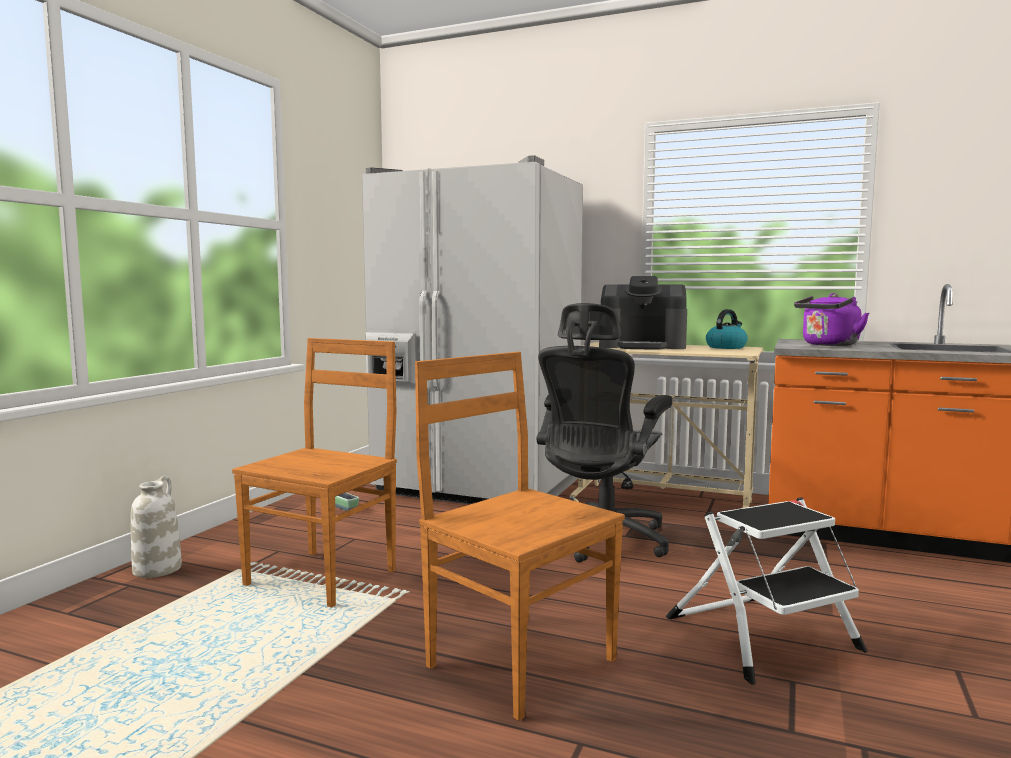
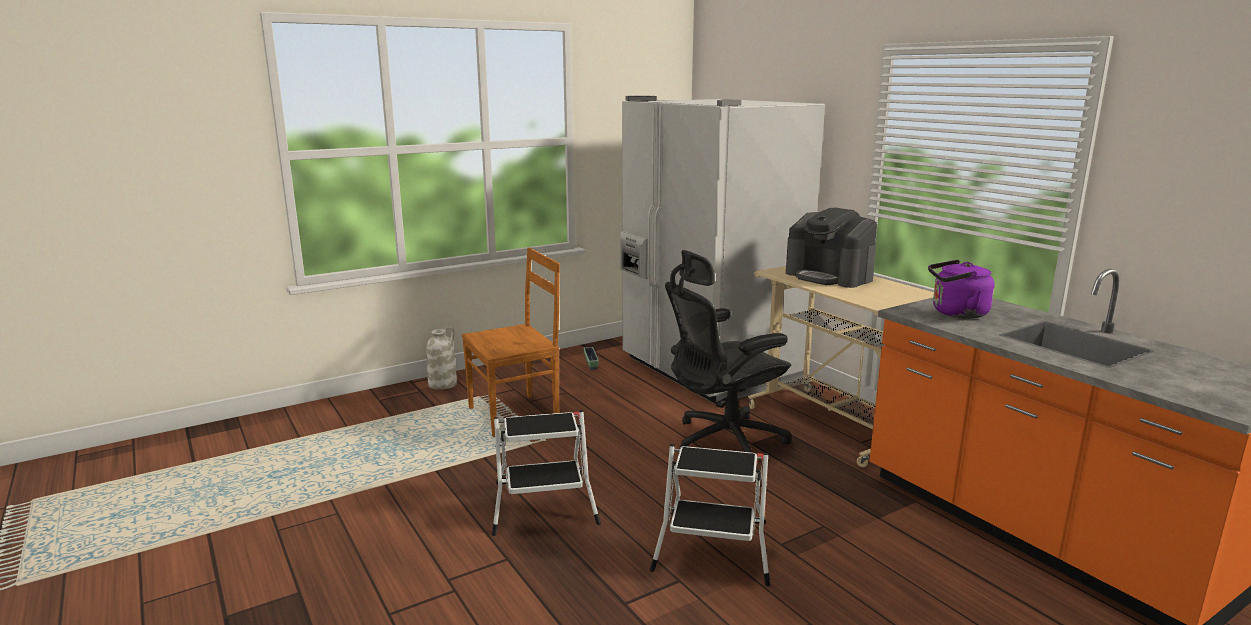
camera: 35 degrees right, 10 degrees up
(518, 660) = (543, 504): brown chair -> step ladder
(726, 347) = (904, 291): kettle -> none

